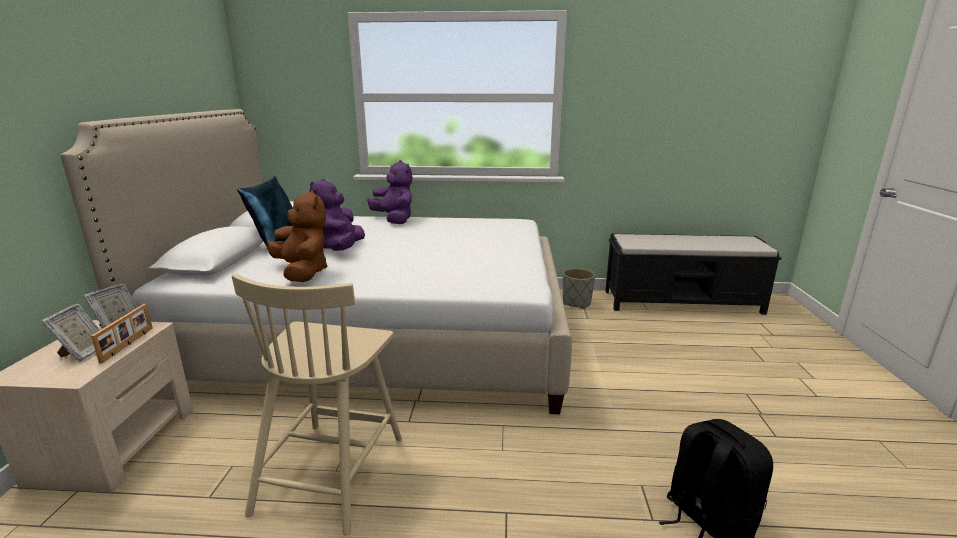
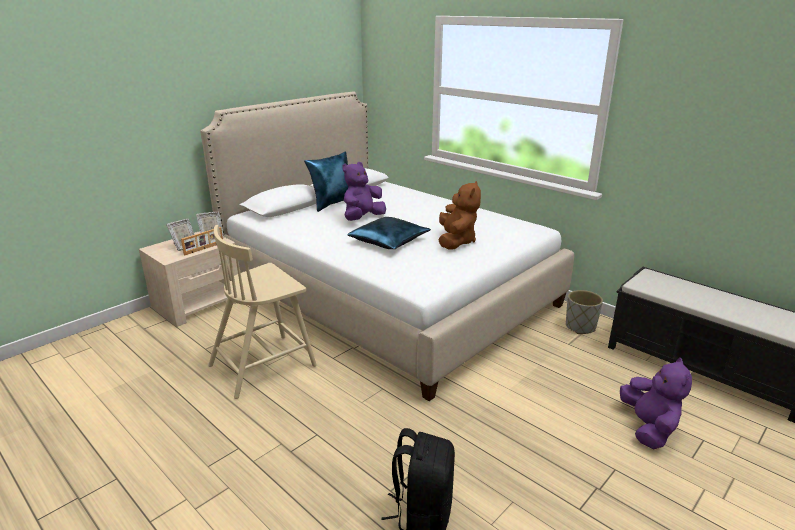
camera: 40 degrees right, 5 degrees up
(303, 272) = (314, 230): brown plush toy -> brown plush toy (456, 241)
(394, 220) = (438, 202): purple plush toy -> purple plush toy (648, 428)
(412, 259) = (389, 241): none -> blue pillow

